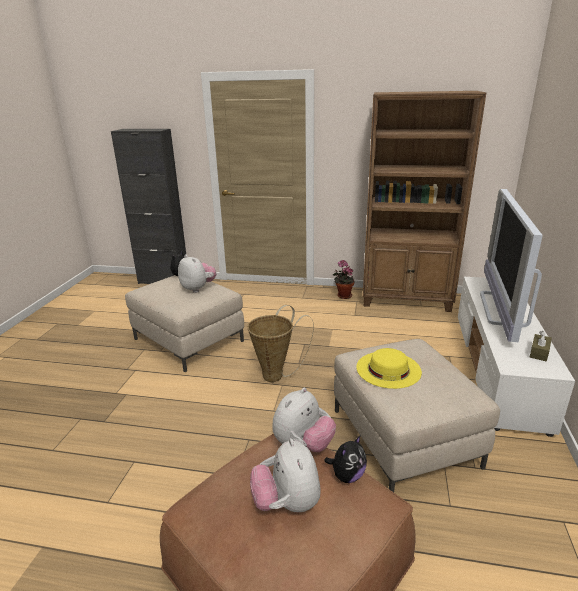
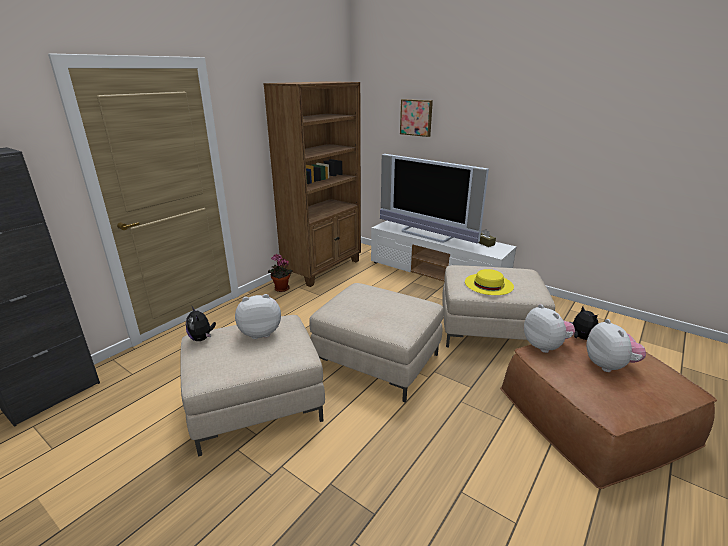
camera: 65 degrees left, 0 degrees up
(277, 374) = (377, 360): basket -> beige ottoman
(287, 503) = (609, 366): plush toy -> plush toy turned 105 degrees counterclockwise
(557, 146) = (416, 117): none -> picture

